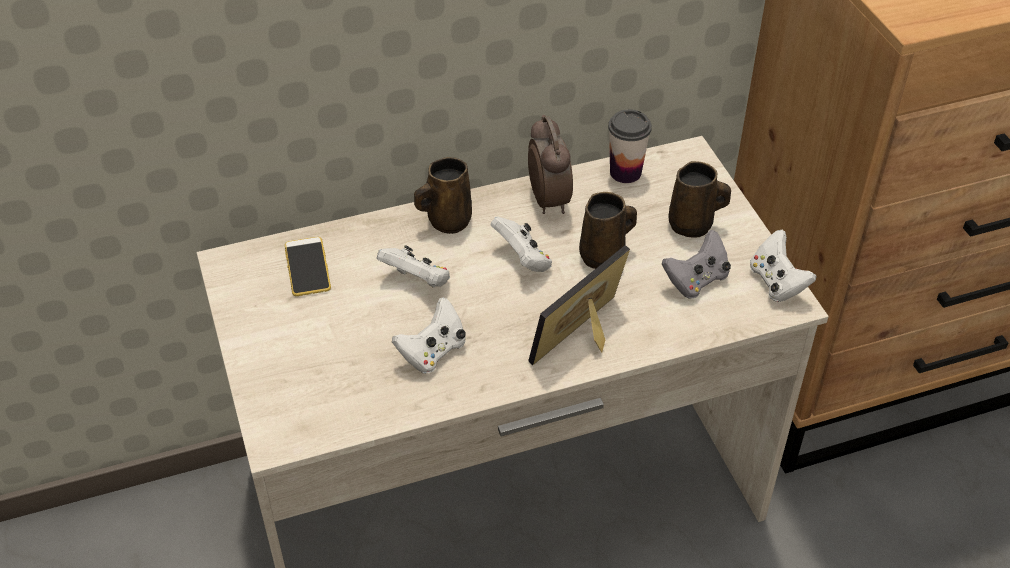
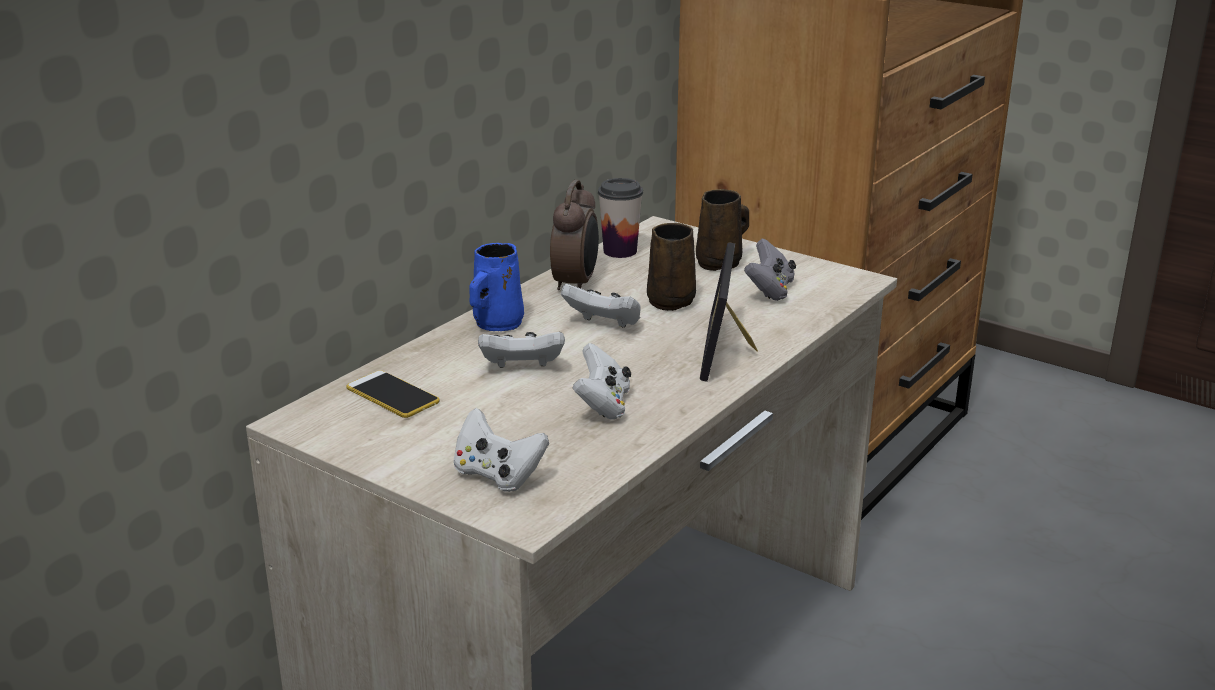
camera: 35 degrees left, 20 degrees down
(447, 221) = (496, 324): brown mug -> blue mug
(550, 200) = (576, 284): alarm clock -> alarm clock turned 60 degrees clockwise
(777, 282) = (833, 272): white game controller -> white game controller (497, 475)

